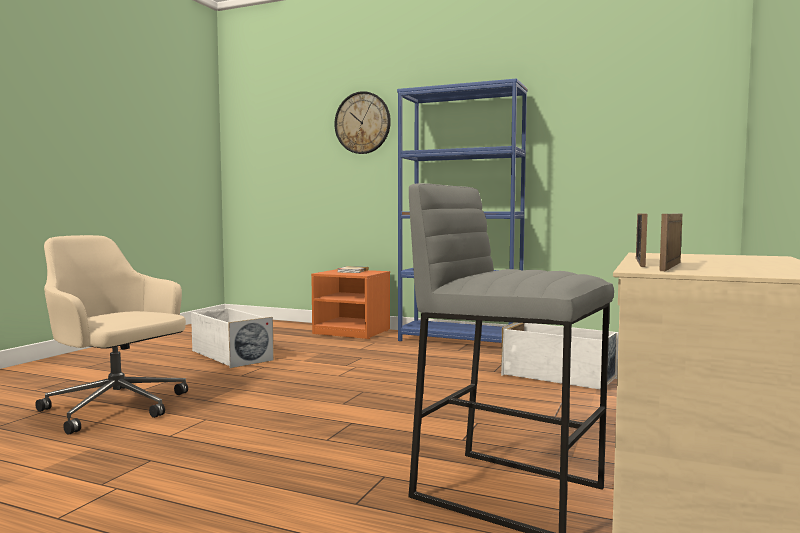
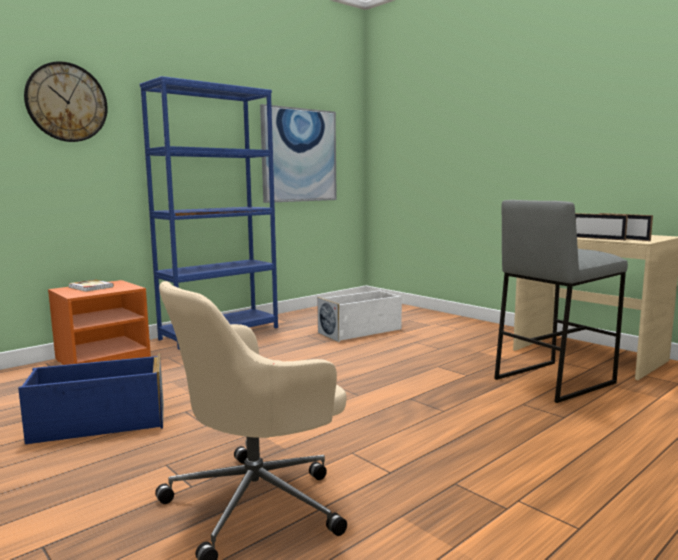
camera: 65 degrees left, 5 degrees up
(230, 355) = (98, 424): white storage box -> blue storage box
(607, 149) = (299, 155): none -> picture

